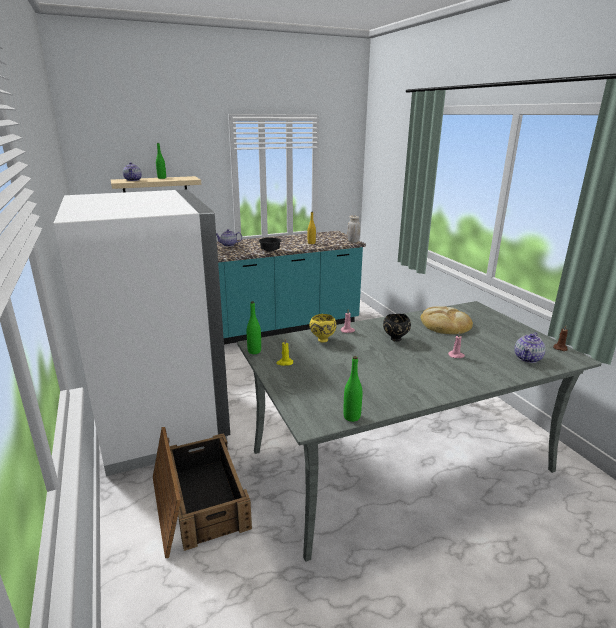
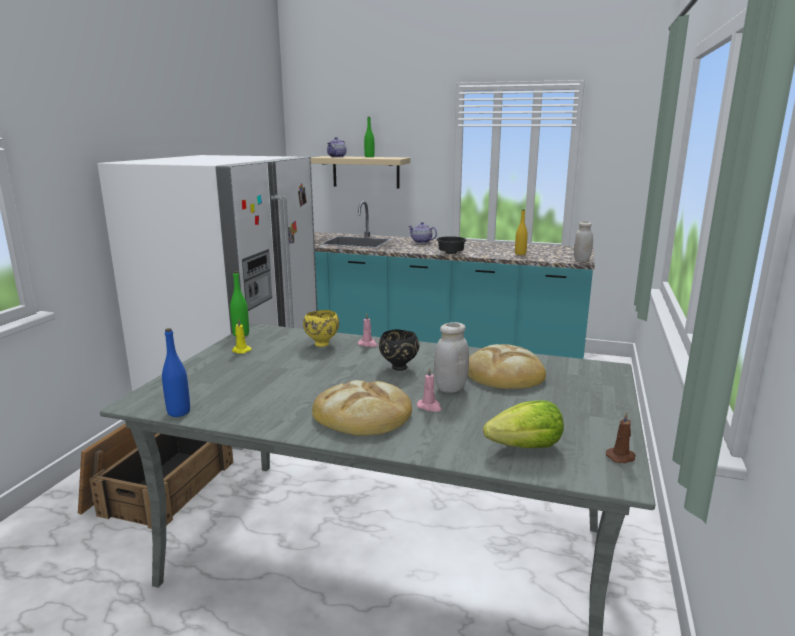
camera: 40 degrees right, 5 degrees down
(352, 417) = (179, 412): green bottle -> blue bottle
(440, 372) = (363, 414): none -> bread
(442, 341) = (450, 388): none -> white jar
(528, 358) = (526, 447): teapot -> lettuce

